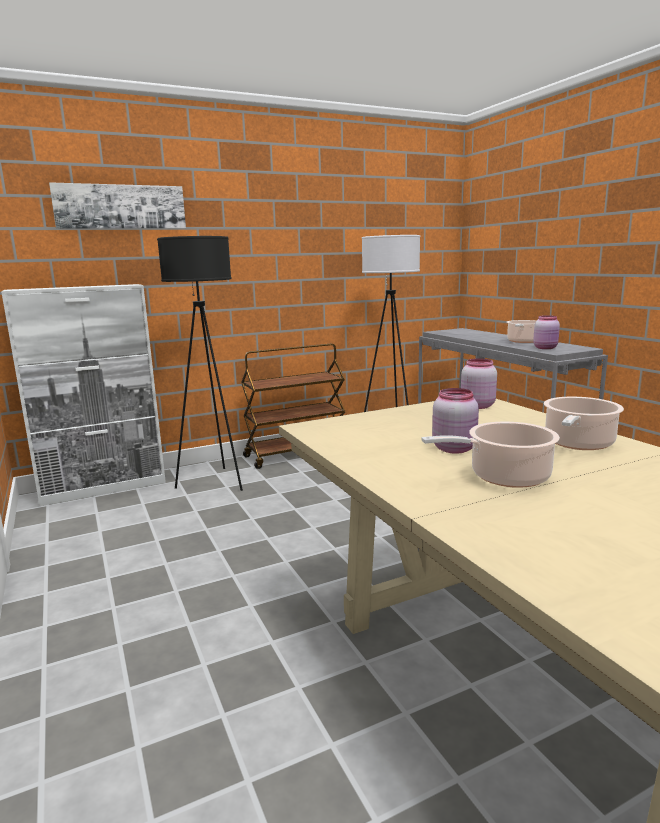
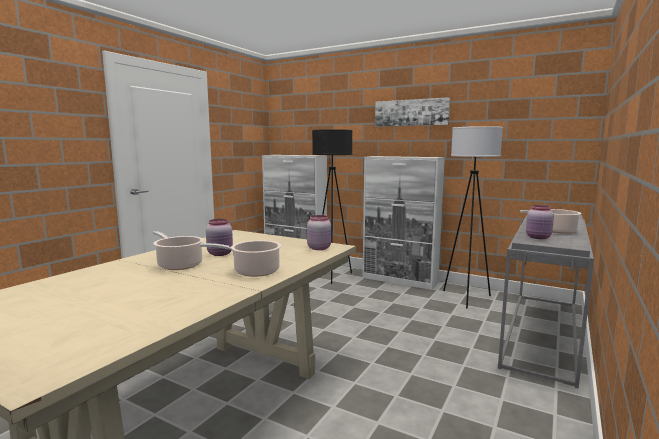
camera: 55 degrees right, 5 degrees down
(120, 207) = (324, 113): picture -> picture (411, 112)
(296, 454) = (400, 280): brown cart -> white cabinet

